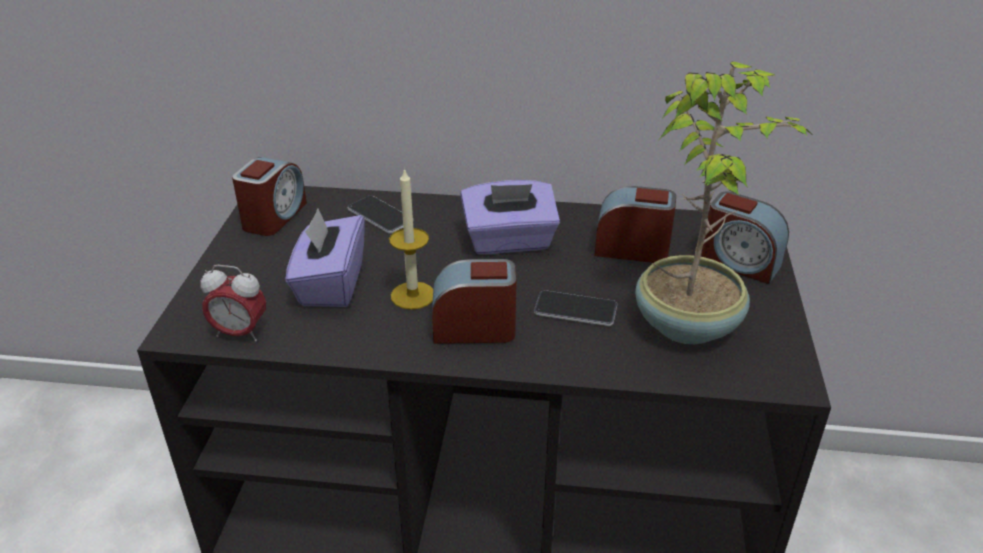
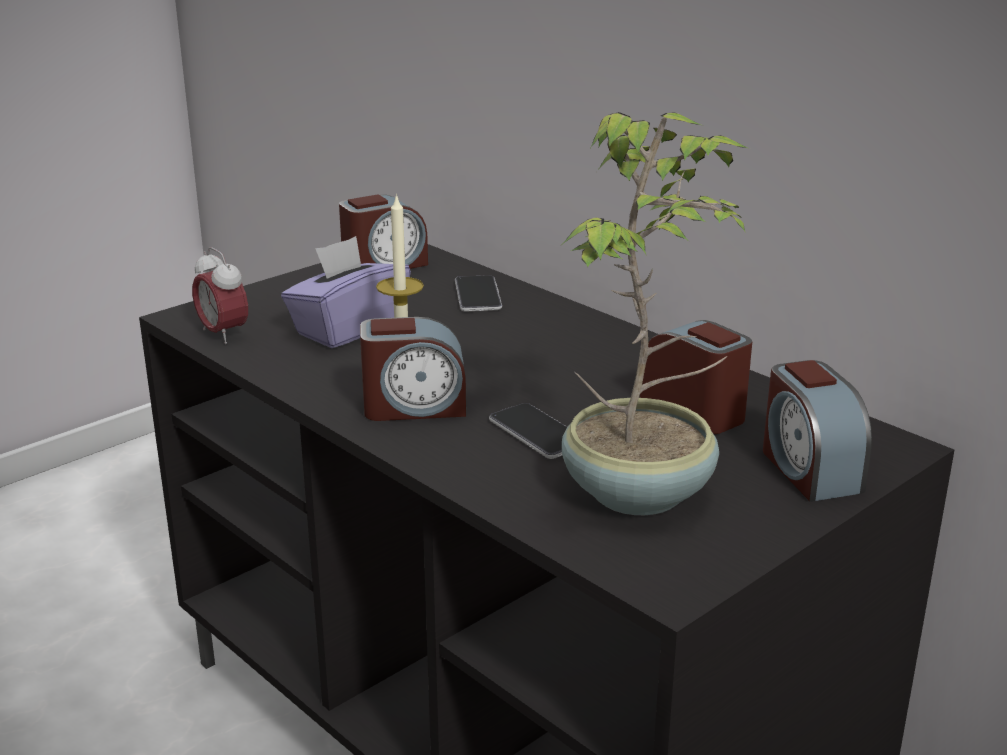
camera: 40 degrees right, 10 degrees down
(474, 328) = (414, 407): alarm clock -> alarm clock turned 135 degrees clockwise
(509, 241) = (568, 357): purple tissue box -> none

